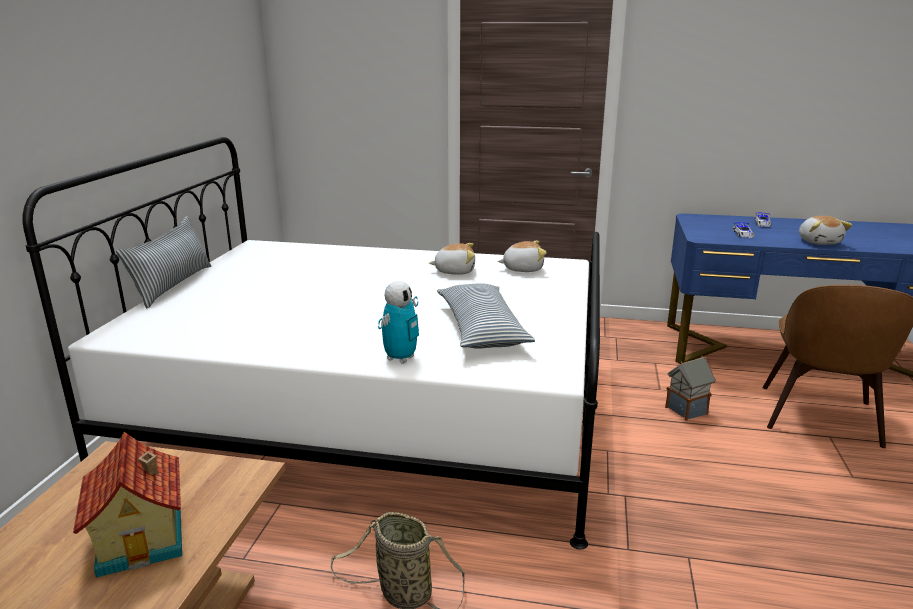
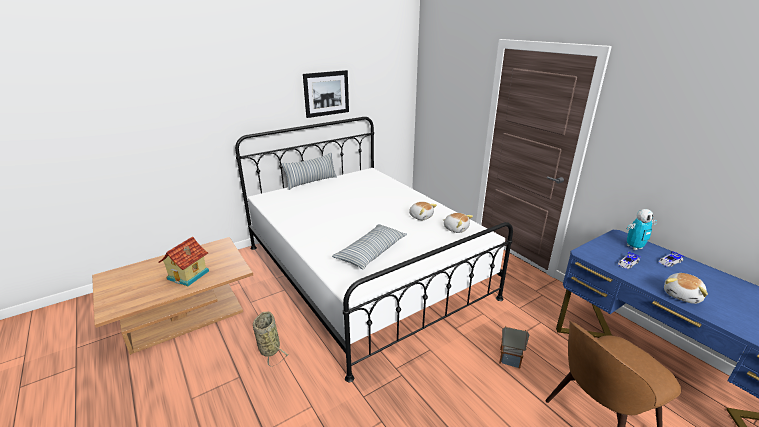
camera: 45 degrees right, 5 degrees up
(158, 89) = (326, 93): none -> picture
(400, 358) = (318, 250): toy robot -> toy robot (634, 247)

